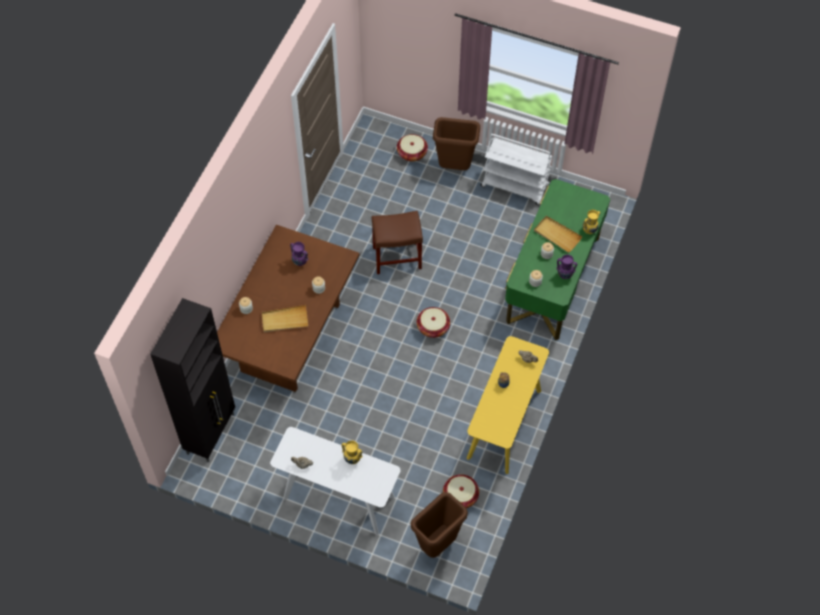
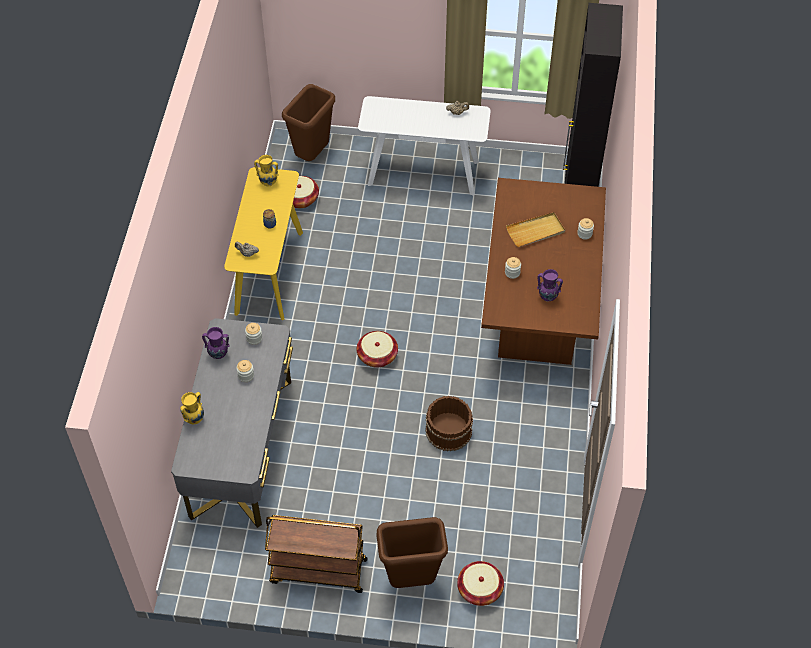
camera: 165 degrees right, 5 degrees down
(352, 459) = (409, 127): yellow vase -> yellow vase (268, 182)
(397, 257) = (448, 431): brown stool -> brown bucket
(515, 186) = (317, 571): white cart -> brown cart
(552, 279) = (242, 447): green desk -> grey desk
(557, 235) = (236, 403): beige tray -> none

